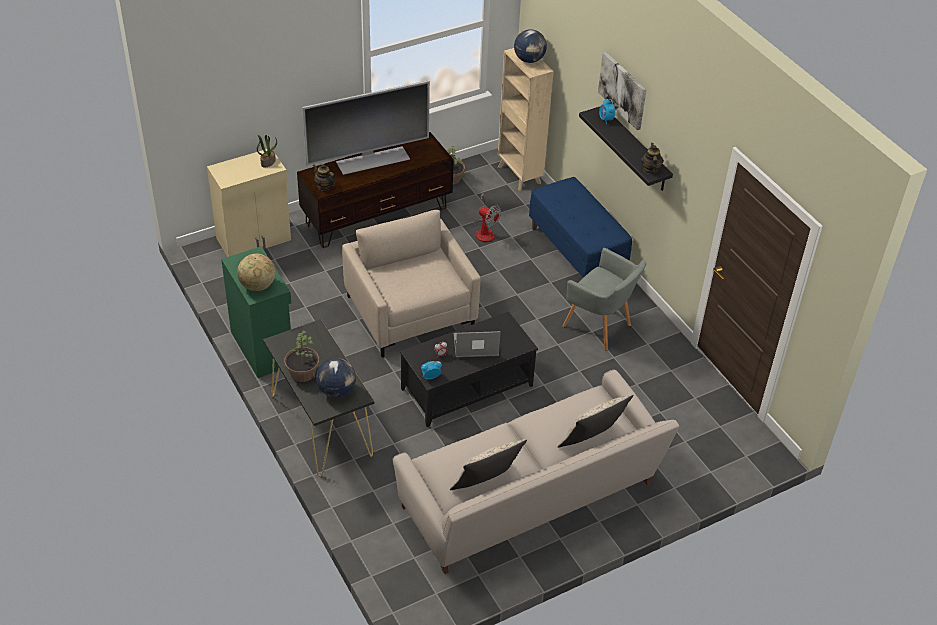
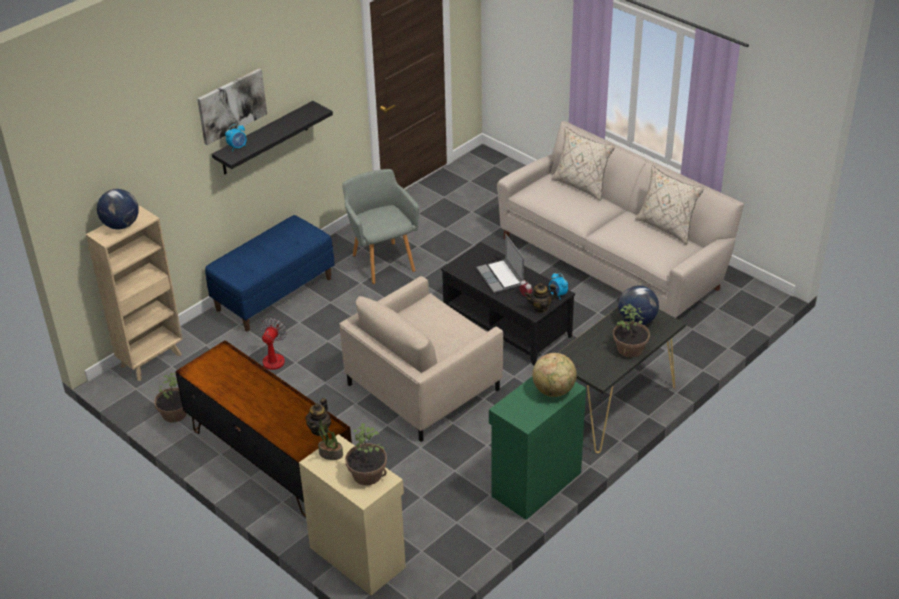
camera: 105 degrees left, 5 degrees down
(237, 174) = (367, 474): none -> potted plant
(372, 160) = (250, 404): television -> none
(599, 327) = (382, 260): grey armchair -> grey armchair turned 45 degrees counterclockwise
(650, 169) = (312, 112): teapot -> teapot (540, 307)

